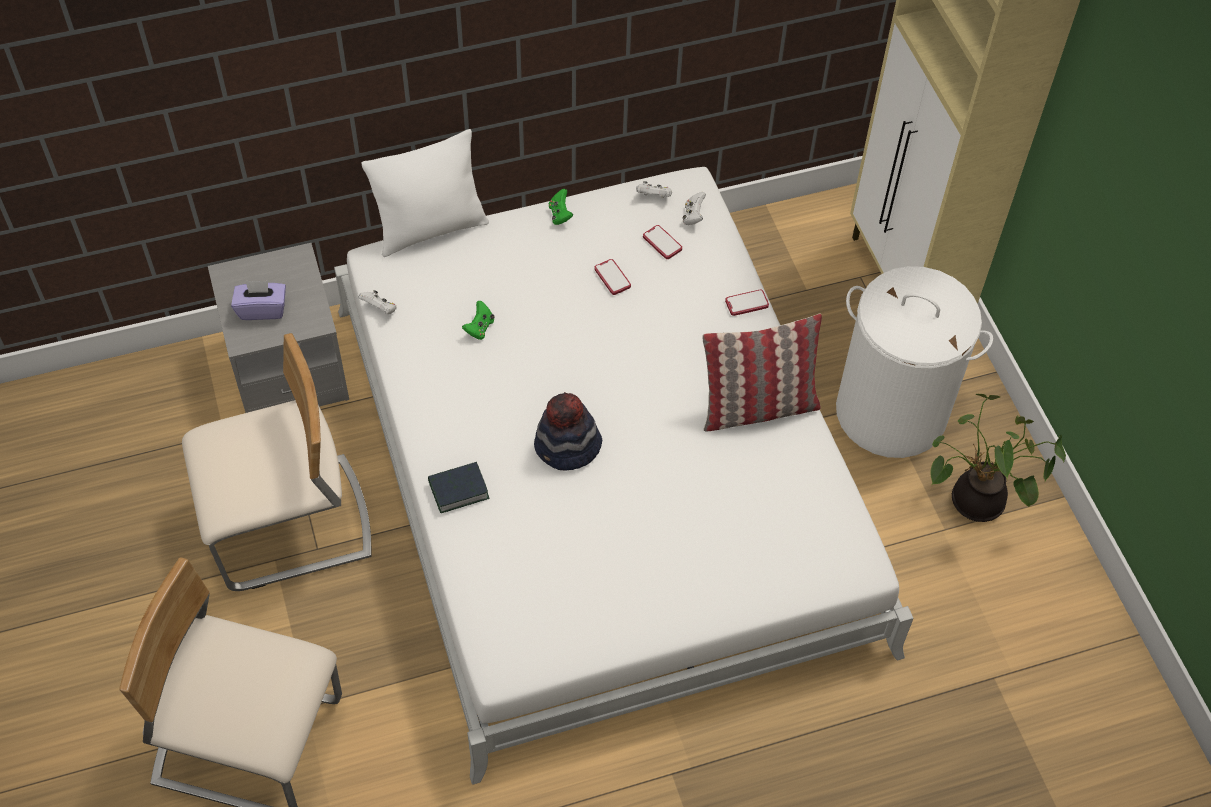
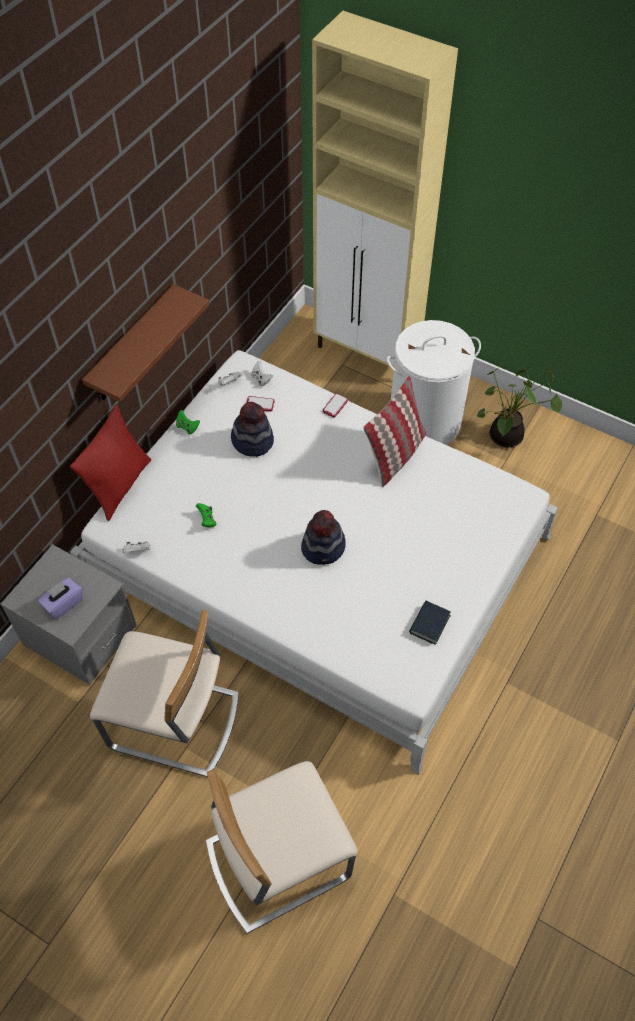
camera: 40 degrees left, 0 degrees up
(289, 526) = (174, 722): beige chair -> beige chair turned 75 degrees clockwise
(431, 229) = (120, 486): white pillow -> red pillow
(458, 490) = (289, 615): book -> book (429, 624)
(525, 72) = (132, 346): none -> brown shelf
(612, 278) = (252, 441): phone -> hat

